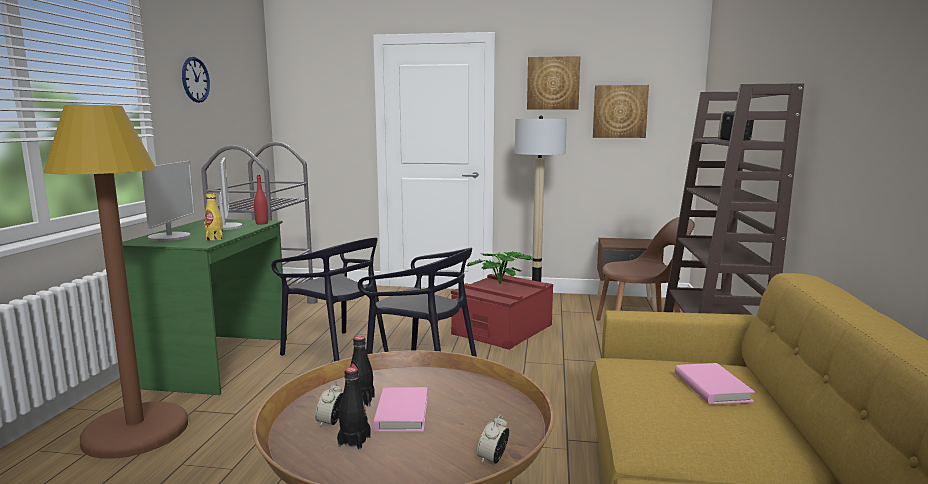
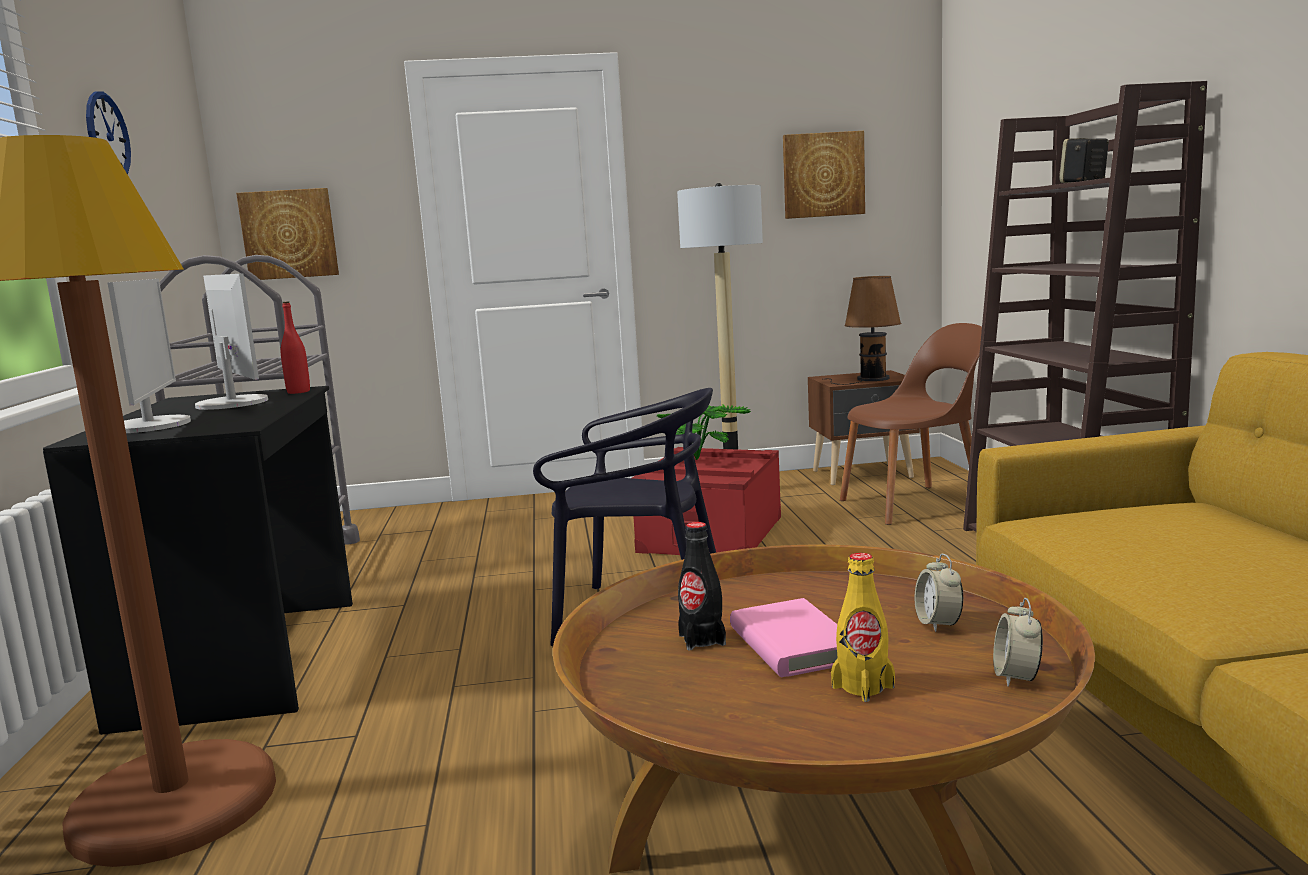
camera: 15 degrees left, 0 degrees up
(214, 239) = (249, 418): yellow bottle -> yellow bottle (863, 687)
(218, 362) = (247, 660): green desk -> black desk
(331, 422) = (689, 679): alarm clock -> alarm clock (938, 624)
(336, 351) = (461, 608): black chair -> none
(354, 441) = (764, 697): black bottle -> none
(553, 83) = (718, 134): picture -> picture (289, 234)
(632, 244) = (869, 379): none -> brown table lamp
(712, 387) = (1210, 528): pink book -> none

